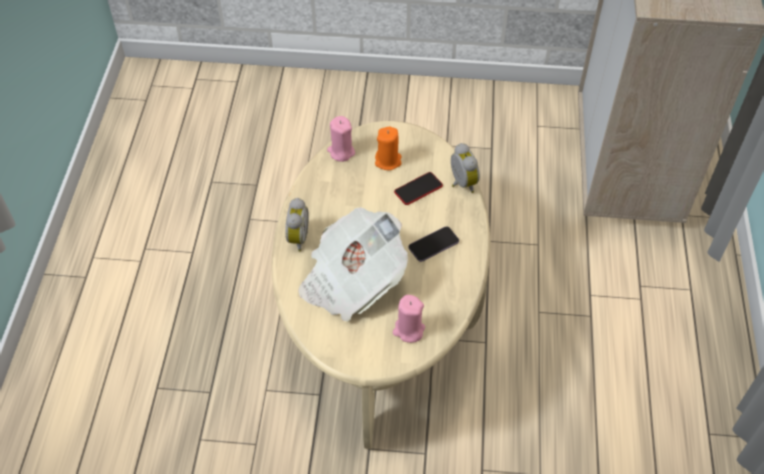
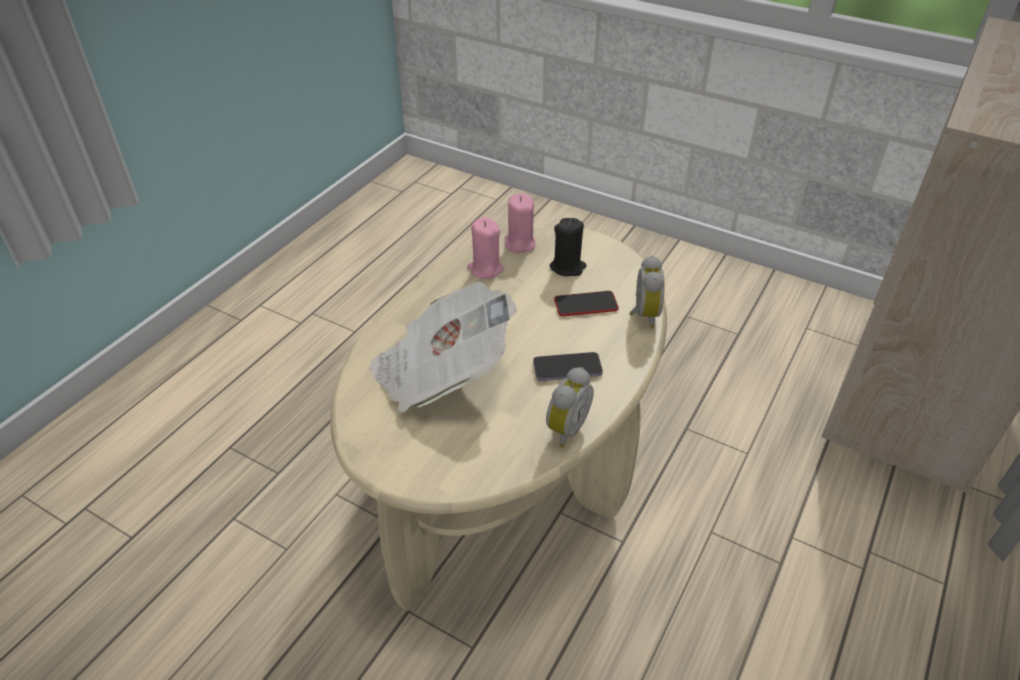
camera: 25 degrees right, 10 degrees down
(296, 238) = (409, 310): alarm clock -> alarm clock (565, 428)
(388, 161) = (567, 267): orange candle -> black candle
(408, 330) = (473, 453): pink candle -> pink candle (485, 269)

